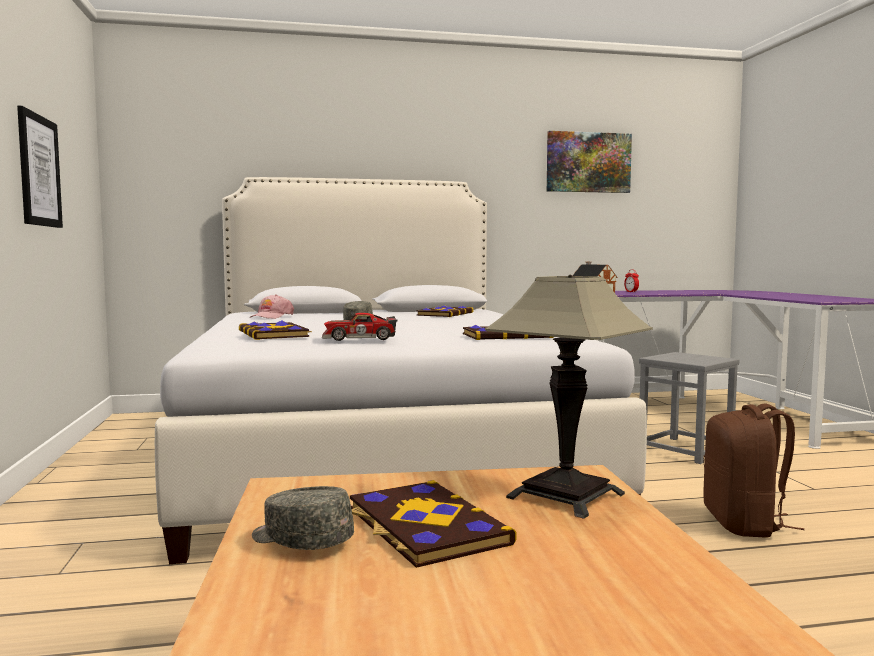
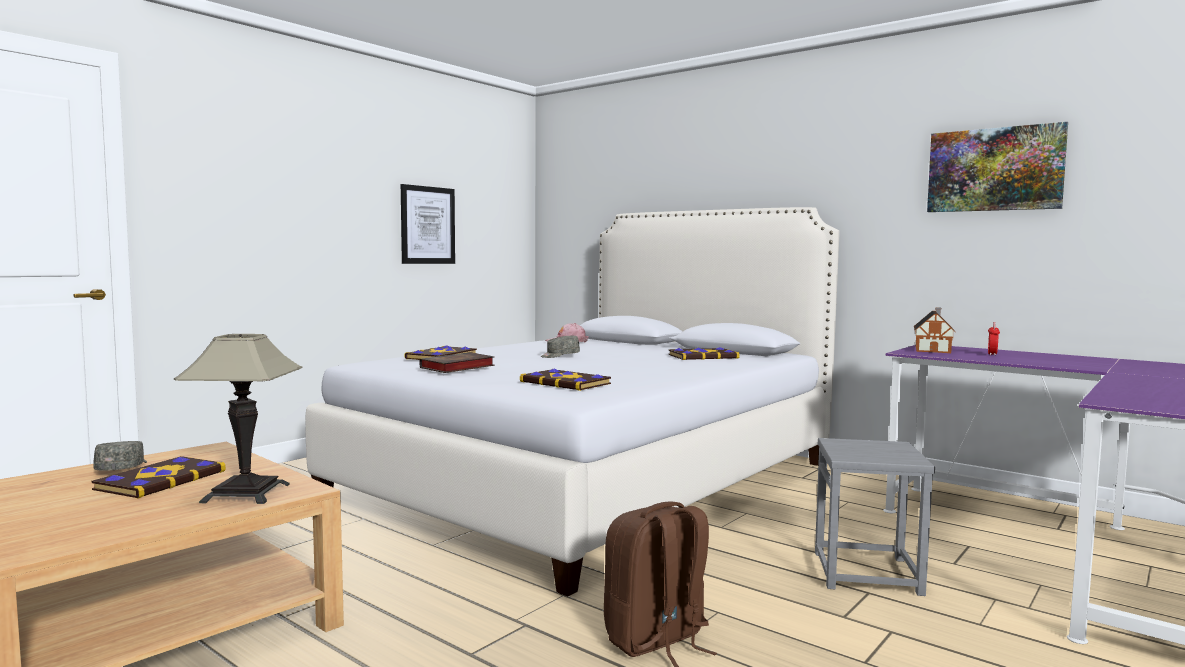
camera: 50 degrees right, 0 degrees up
(359, 338) = (456, 367): toy car -> book

